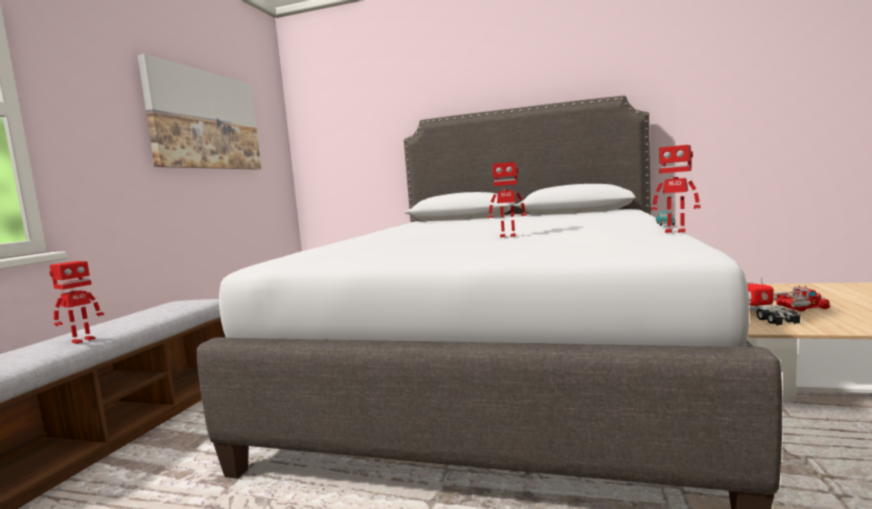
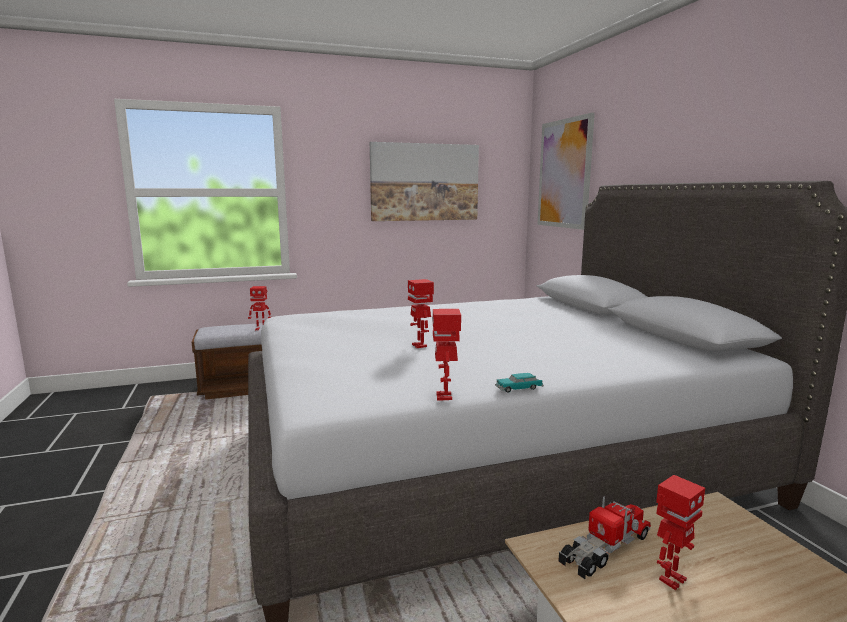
camera: 55 degrees right, 5 degrees up
(349, 118) = (564, 174): none -> picture
(795, 308) = (671, 579): toy truck -> toy robot

